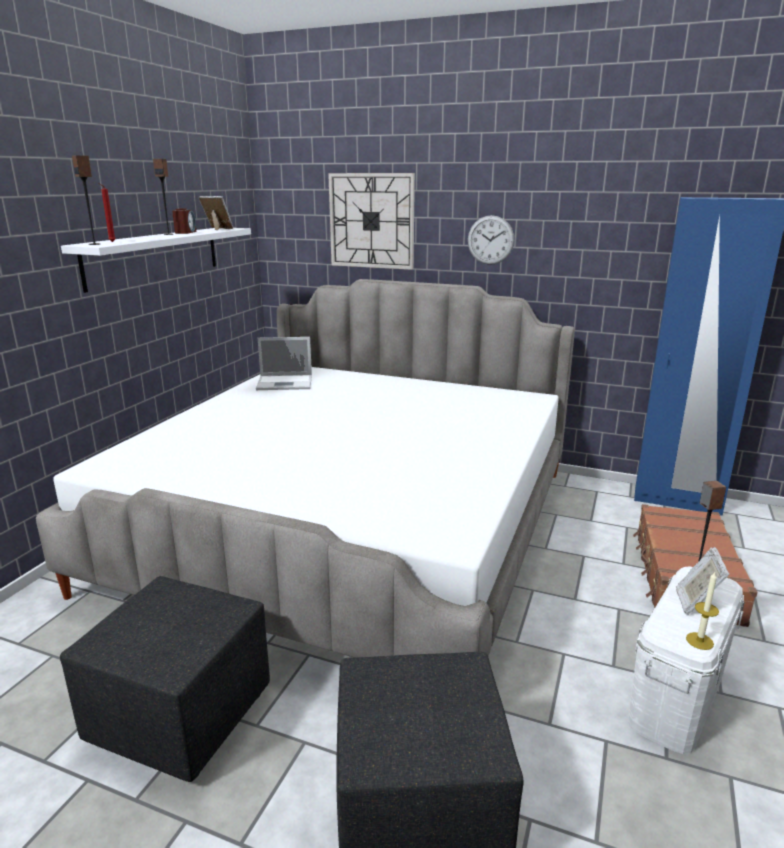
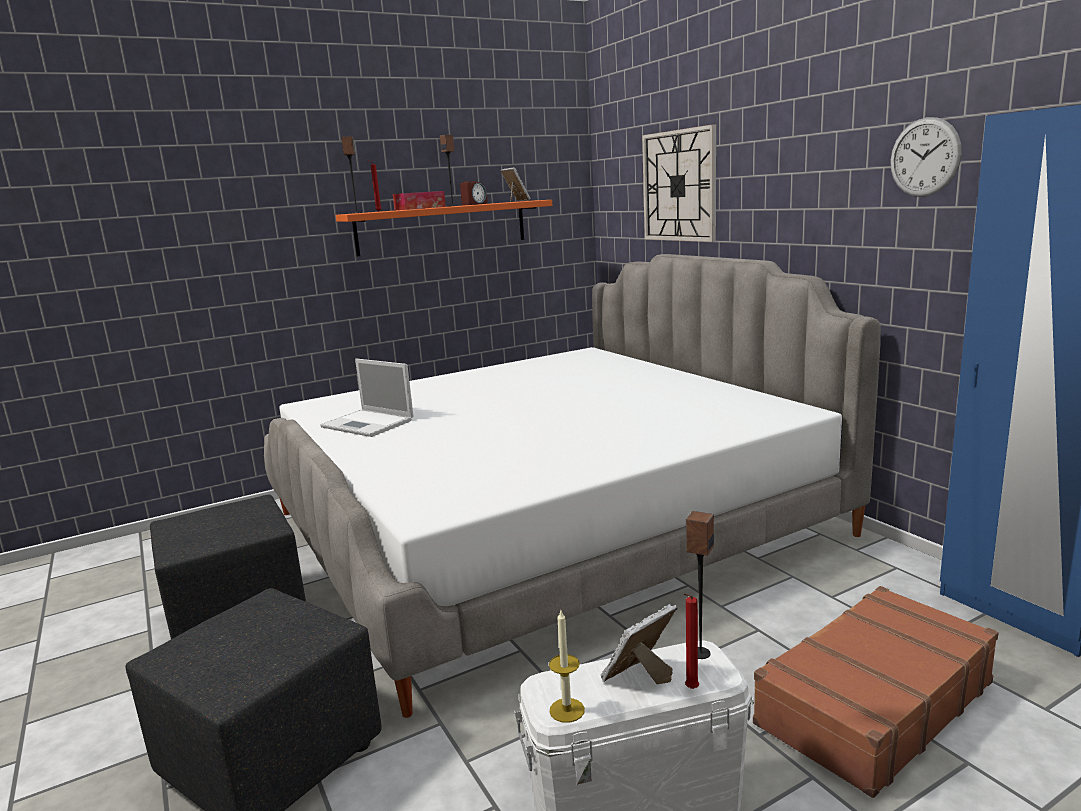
camera: 40 degrees right, 5 degrees down
(147, 238) = (420, 208): none -> tissue box
(154, 256) = (442, 227): white shelf -> orange shelf
(286, 383) = (560, 363): laptop -> laptop (369, 424)
(490, 240) = (790, 200): wall clock -> wall clock (924, 157)
(727, 598) = (690, 690): none -> red candle

